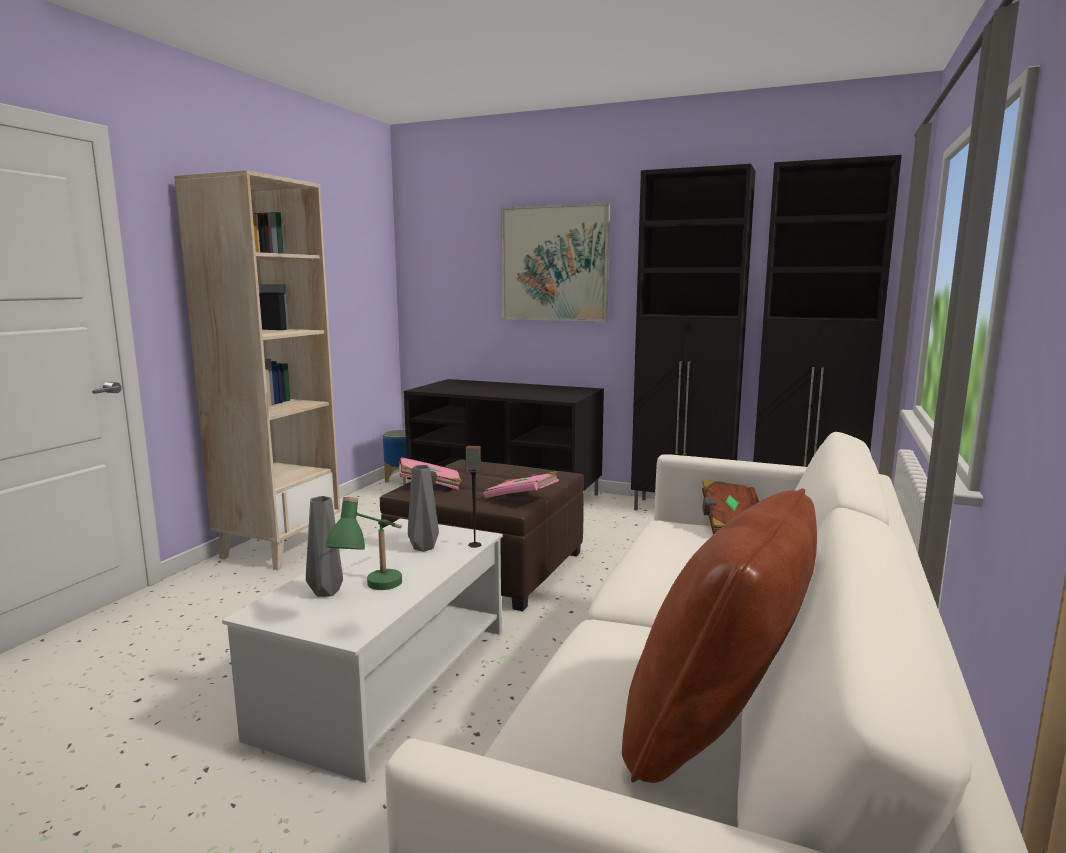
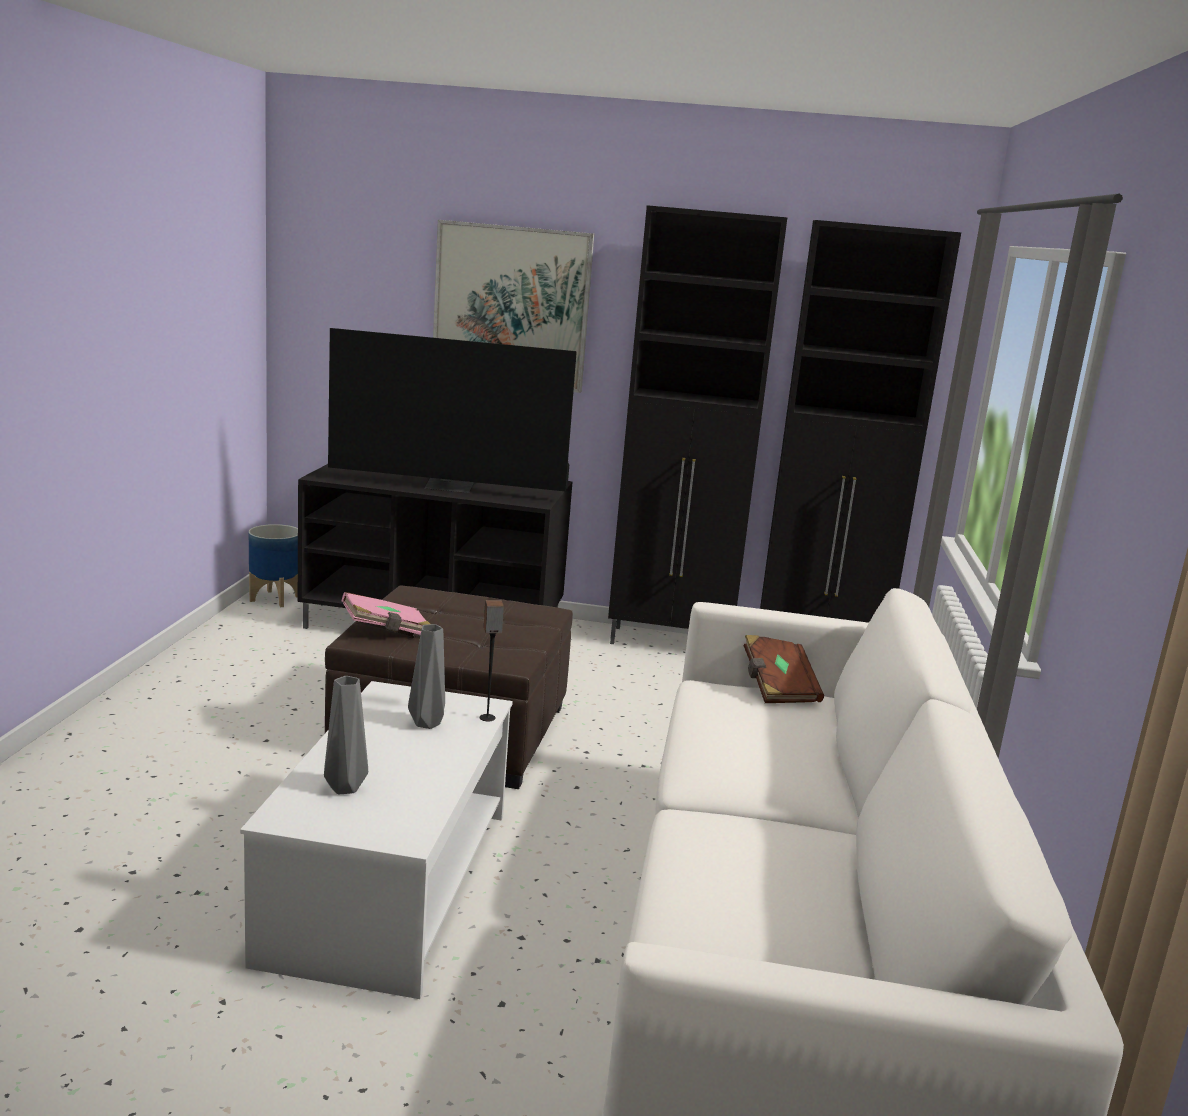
camera: 15 degrees left, 5 degrees up
(280, 547) = (148, 709): beige bookcase -> none
(375, 594) = (406, 787): green table lamp -> none
(508, 392) = (450, 487): none -> television
(521, 499) = (514, 650): pink book -> none
(717, 732) = (835, 916): brown pillow -> none

